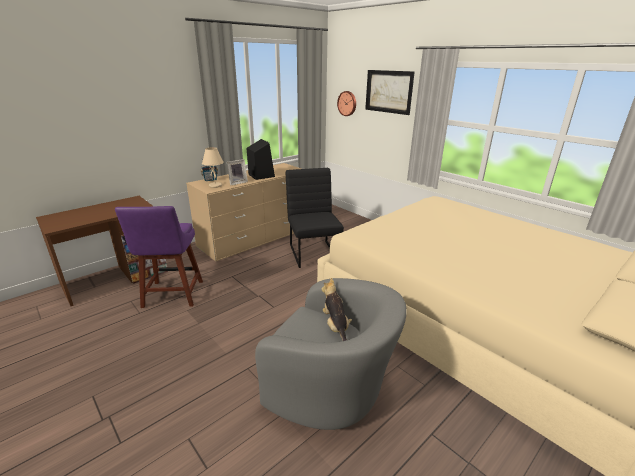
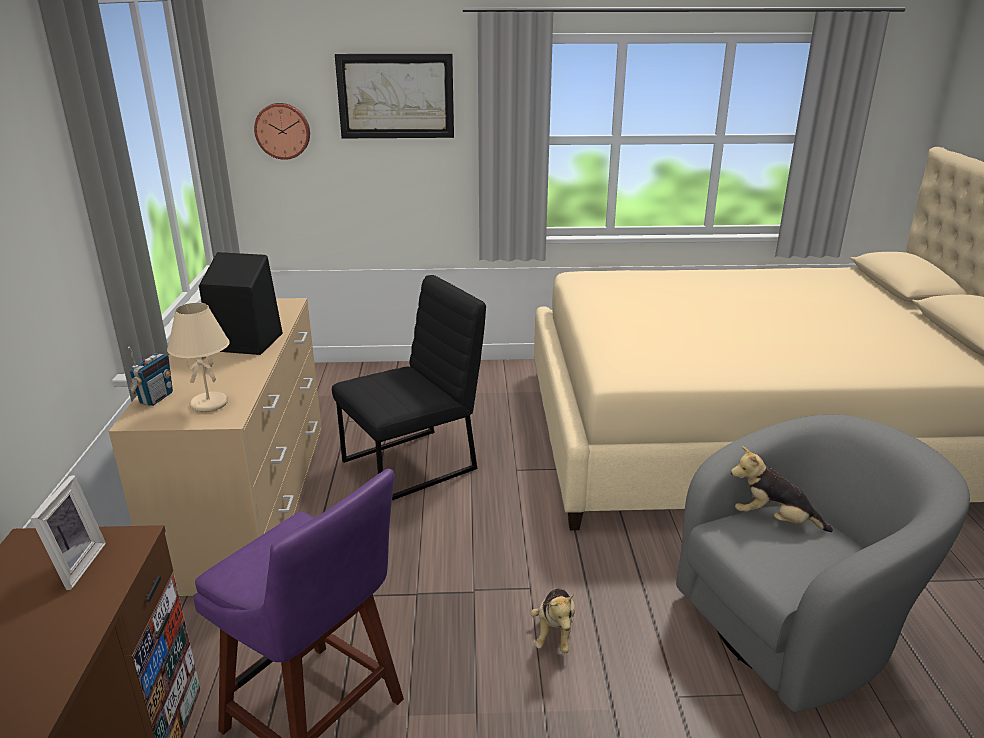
camera: 50 degrees left, 0 degrees up
(237, 183) = (240, 377): picture frame -> picture frame (74, 566)
(254, 323) = (555, 632): none -> plush toy
(313, 252) = (413, 464): black chair -> black chair turned 120 degrees clockwise

